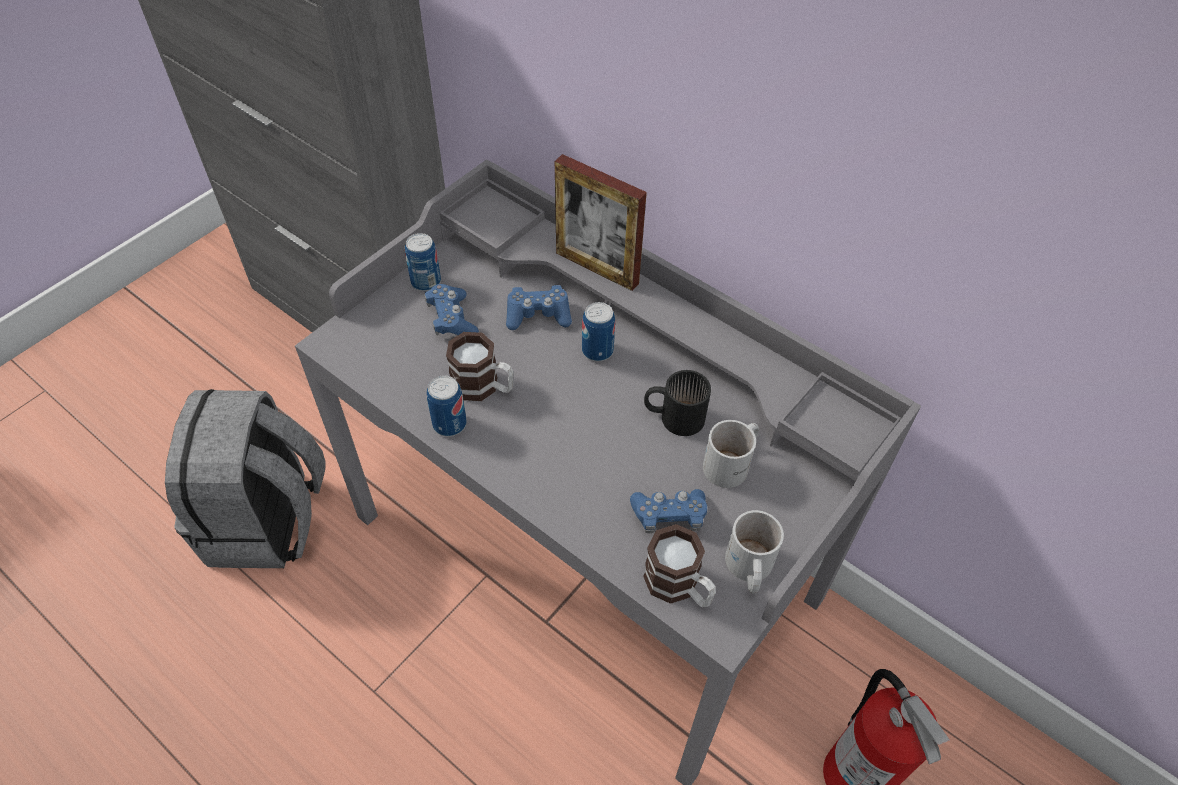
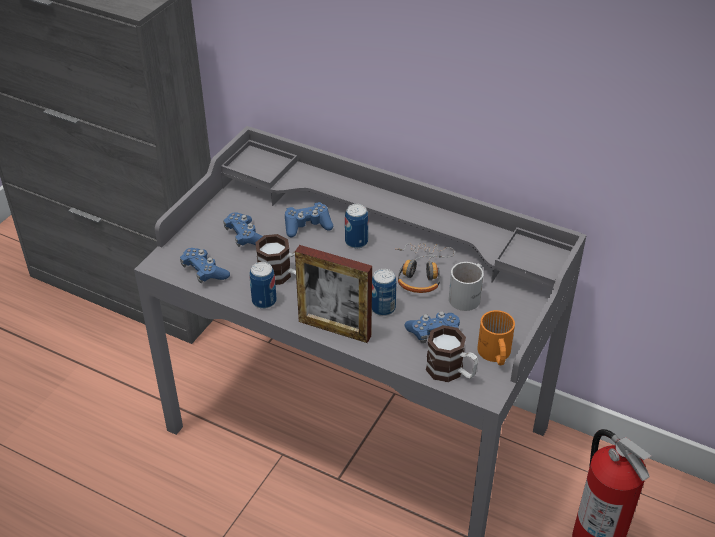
camera: 10 degrees left, 10 degrees down
(268, 521) = (92, 445): grey backpack -> none
(383, 364) = (204, 271): none -> blue game controller
(426, 282) = (218, 216): can -> can (383, 308)
(597, 268) = (344, 187): picture frame -> picture frame (334, 329)
(674, 415) = (421, 273): black mug -> headphones
(747, 568) = (494, 354): white mug -> orange mug

